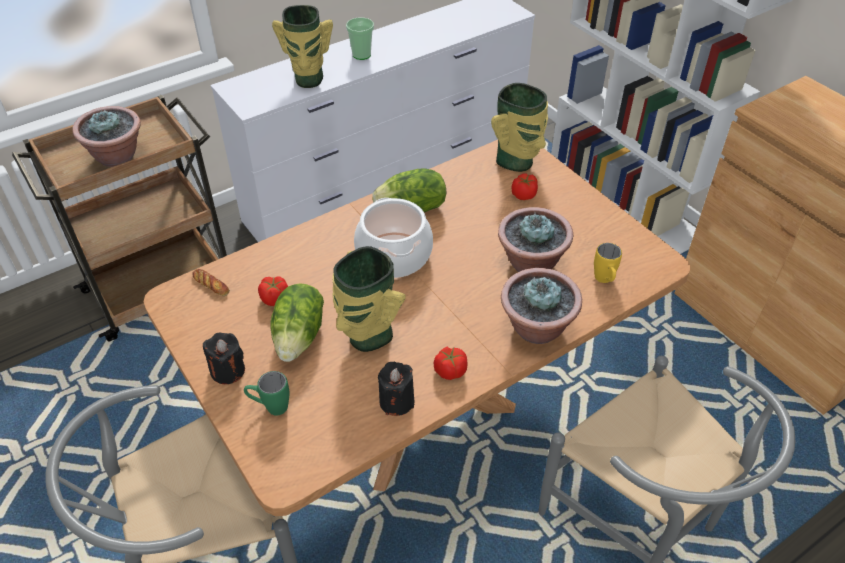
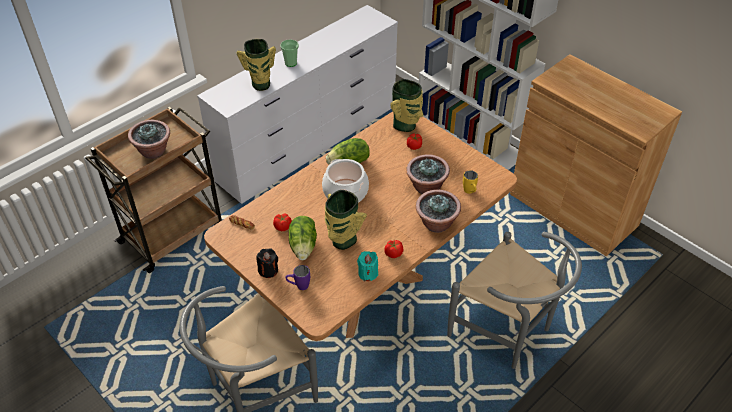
camera: 10 degrees left, 0 degrees up
(270, 407) = (298, 286): green mug -> purple mug
(396, 401) = (368, 273): black candle -> turquoise candle

